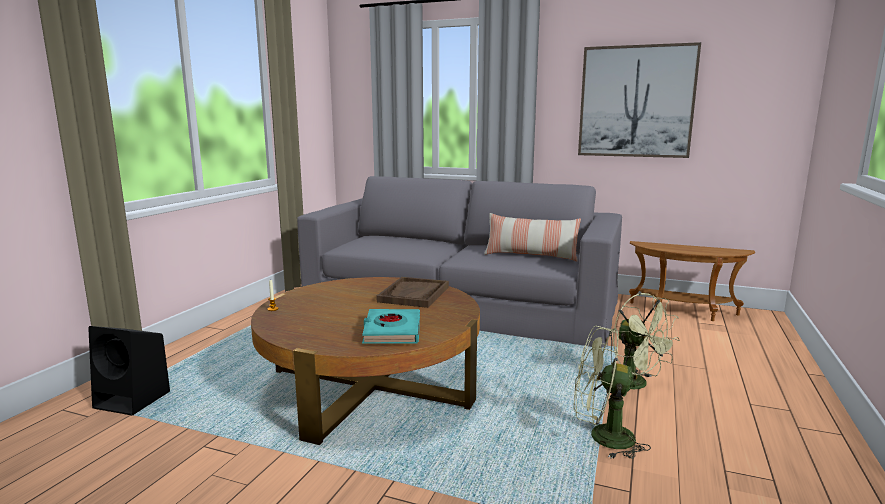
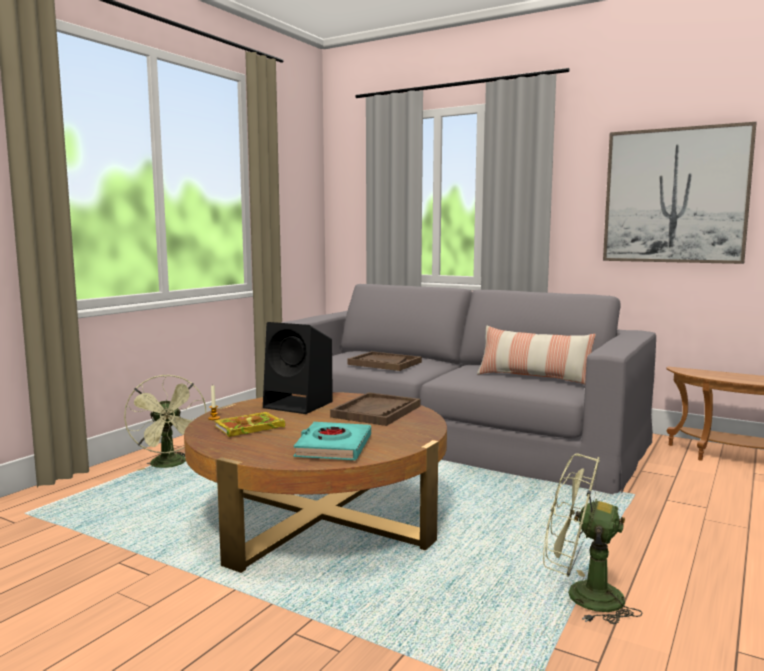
camera: 10 degrees right, 5 degrees down
(134, 399) = (65, 510): black speaker -> black speaker (300, 405)
(308, 317) = (248, 428): none -> book
(402, 247) = (384, 363): none -> brown tray
(636, 385) = (646, 539): green fan -> green fan (170, 465)

